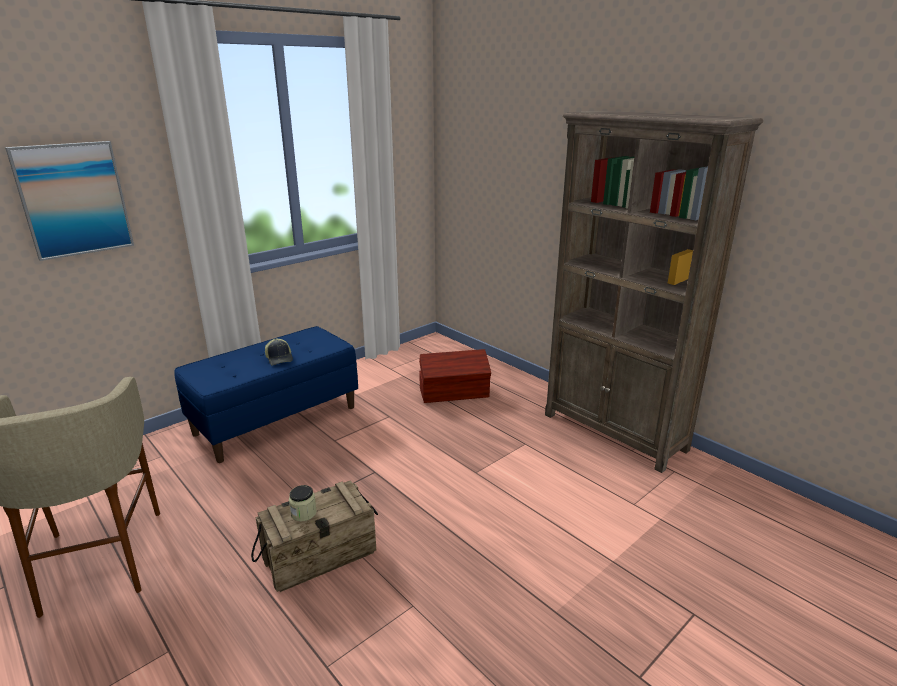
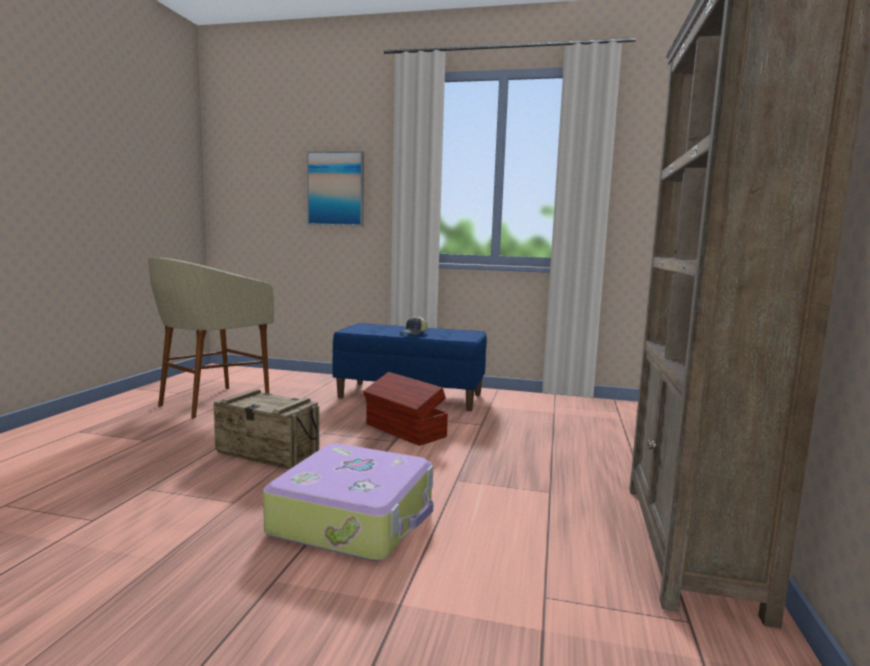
camera: 55 degrees right, 15 degrees down
(303, 513) = (259, 399): jar -> none
(455, 393) = (572, 437): brown storage box -> brown storage box (405, 431)
(495, 543) = (355, 518): none -> suitcase

